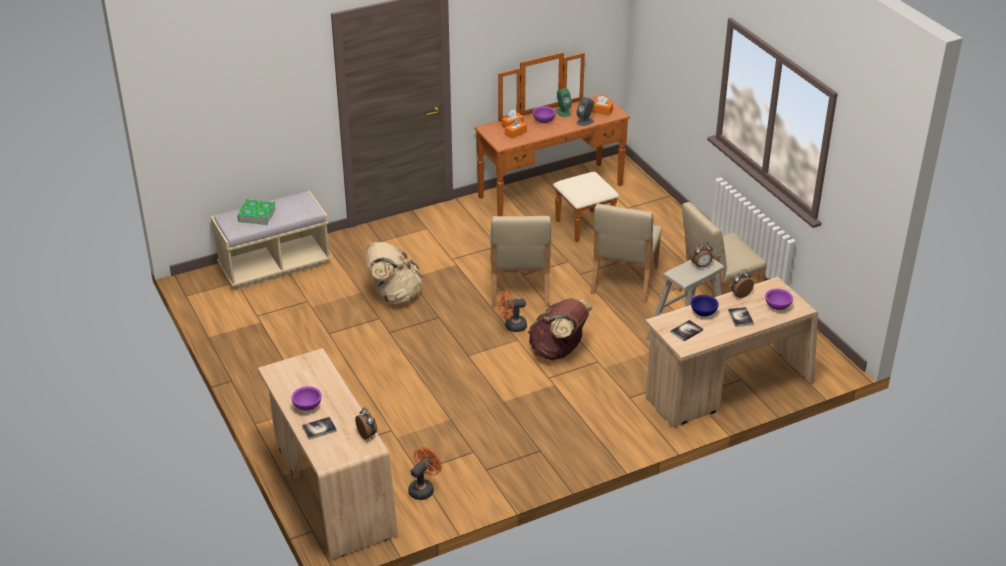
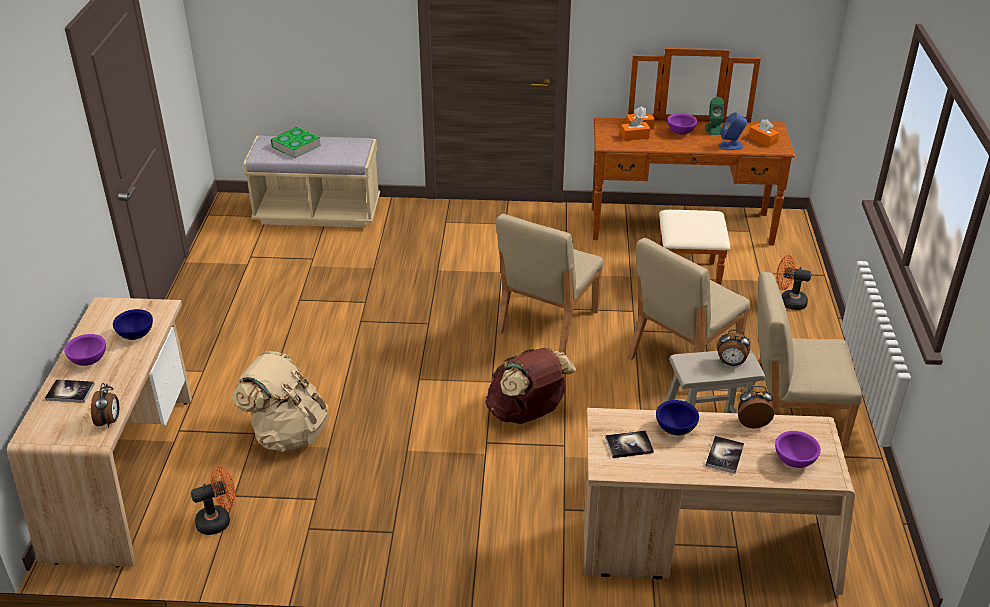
camera: 30 degrees right, 0 degrees up
(320, 380) = (136, 335): none -> blue bowl
(394, 295) = (404, 282): beige backpack -> beige backpack (287, 433)
(512, 326) = (499, 363): orange fan -> orange fan (788, 302)
(585, 121) = (731, 146): grey speaker -> blue speaker

